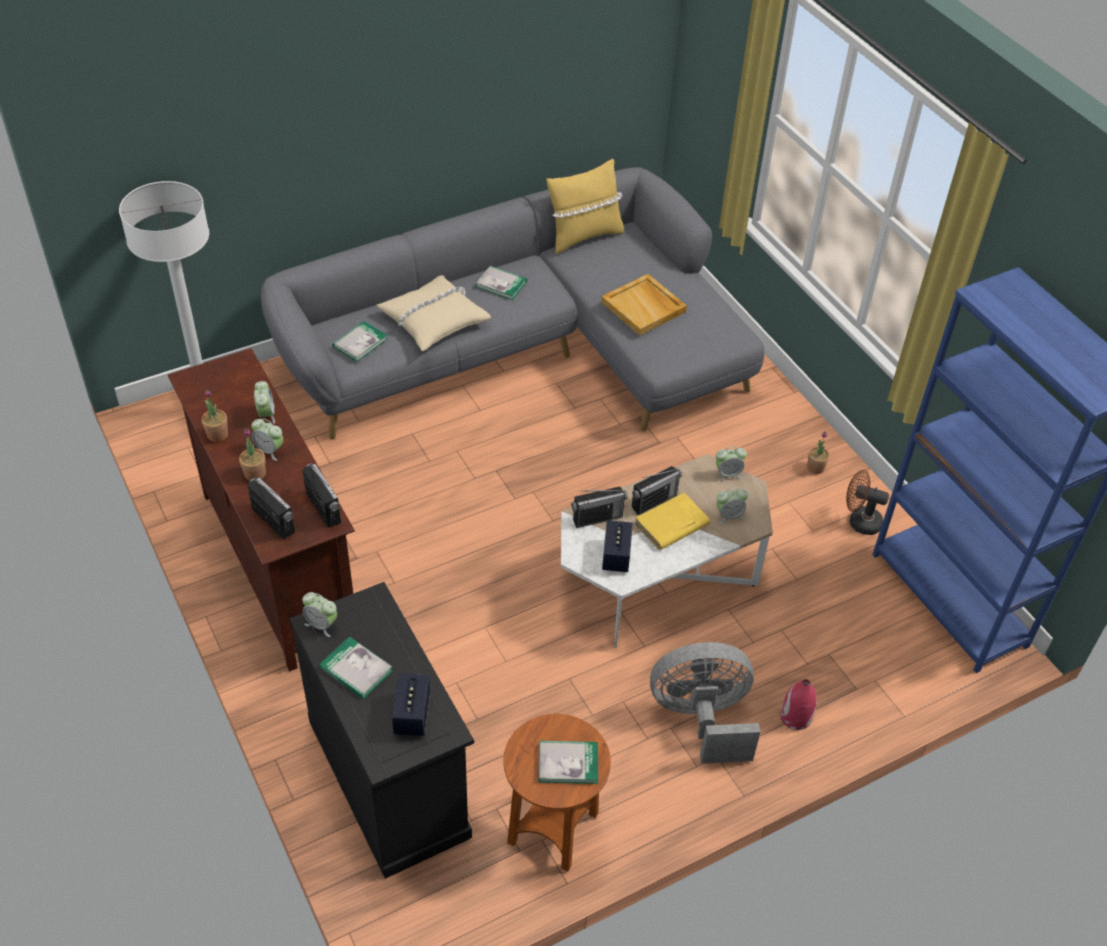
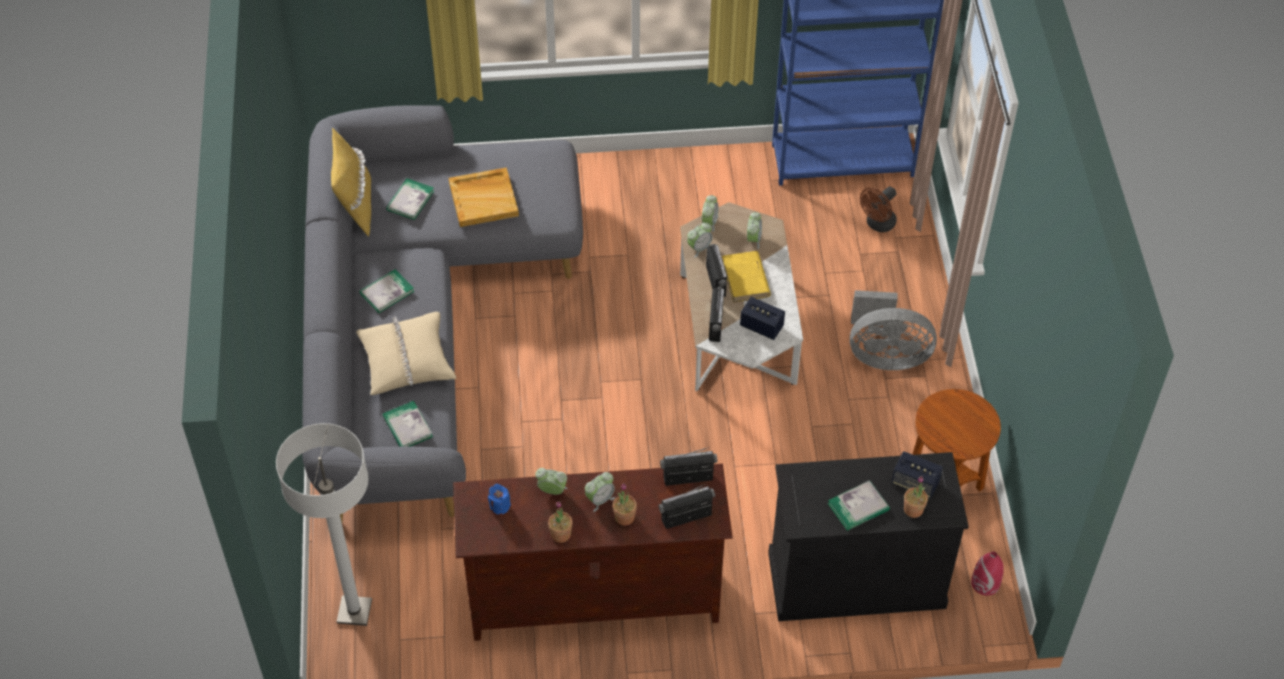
camera: 65 degrees left, 5 degrees up
(234, 384) = (499, 506): none -> blue candle
(321, 624) = (803, 518): alarm clock -> alarm clock (699, 248)
(568, 763) = (964, 417): book -> book (410, 200)
(701, 718) = (885, 356): grey fan -> grey fan turned 105 degrees counterclockwise
(795, 716) = (907, 298): red vase -> red vase (985, 583)
(815, 468) = (673, 180): potted plant -> potted plant (913, 509)
(859, 521) = (742, 178): brown fan -> brown fan (878, 224)

